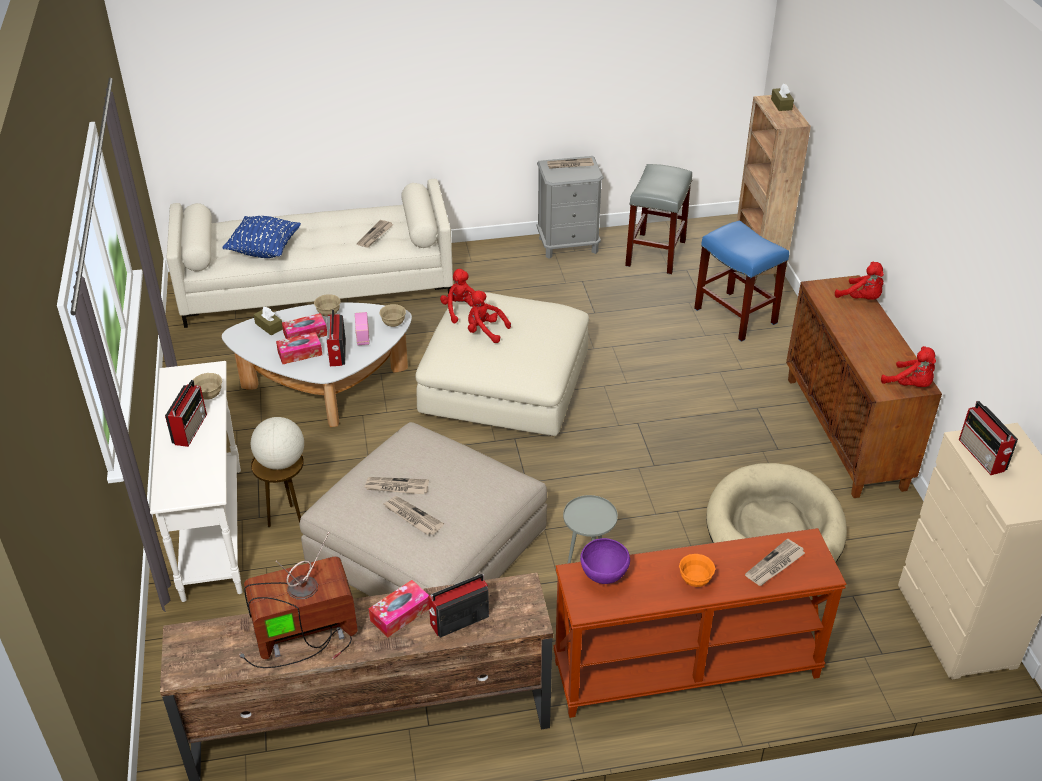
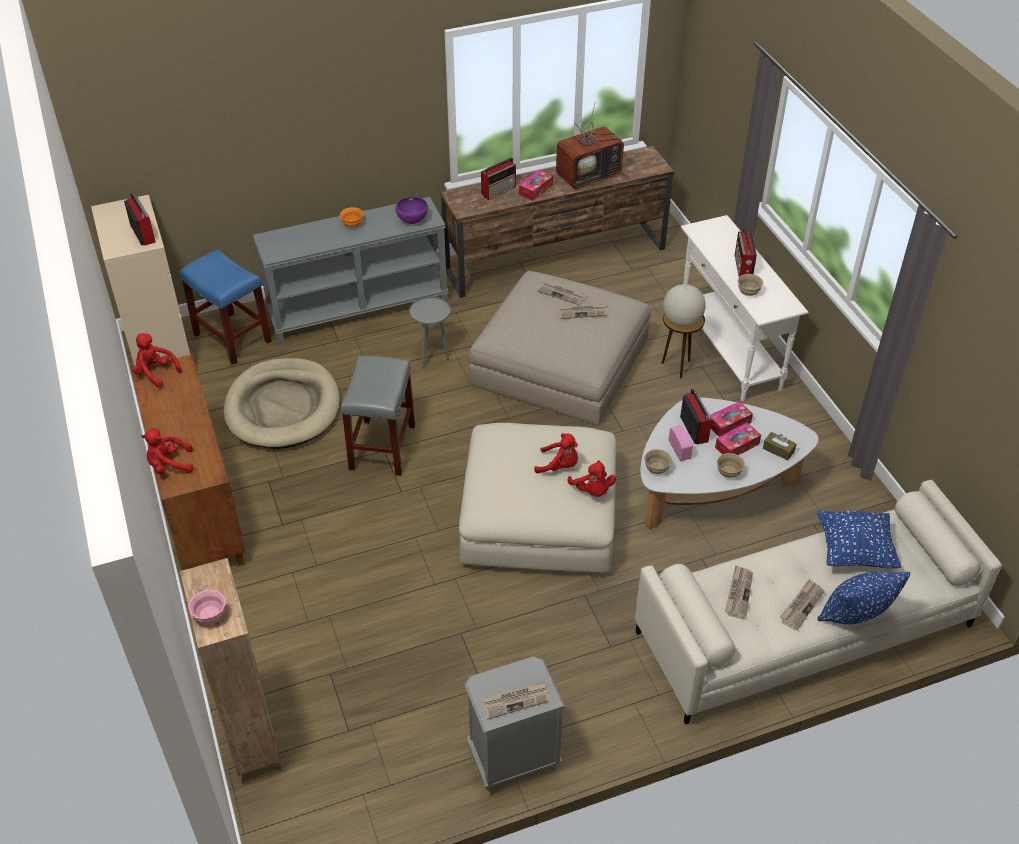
camera: 170 degrees right, 5 degrees up
(297, 215) = (855, 616): none -> blue pillow
(656, 254) = (390, 757): grey stool -> grey stool (382, 447)
(686, 671) = (358, 307): brown console table -> grey console table
(736, 316) = (290, 652): blue stool -> blue stool (231, 338)
(775, 565) = (298, 239): newspaper -> newspaper (801, 605)
(781, 104) = (210, 616): brown tissue box -> pink bowl
(861, 299) = (169, 465): red plush toy -> red plush toy turned 45 degrees counterclockwise

